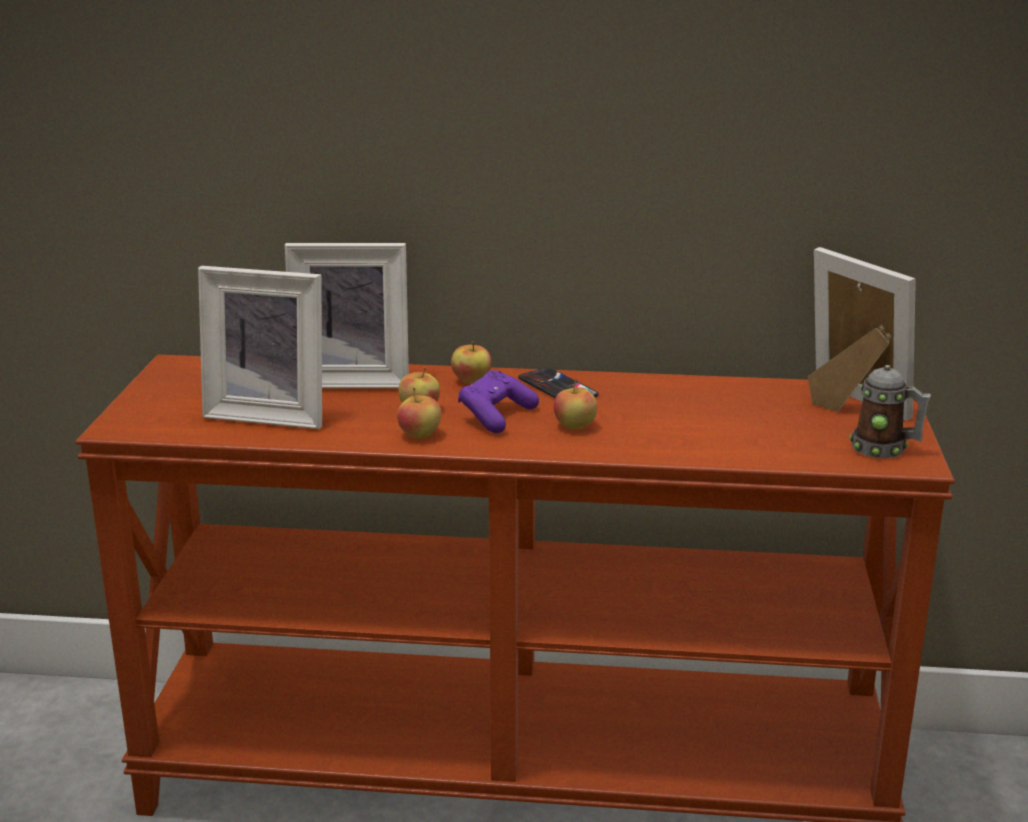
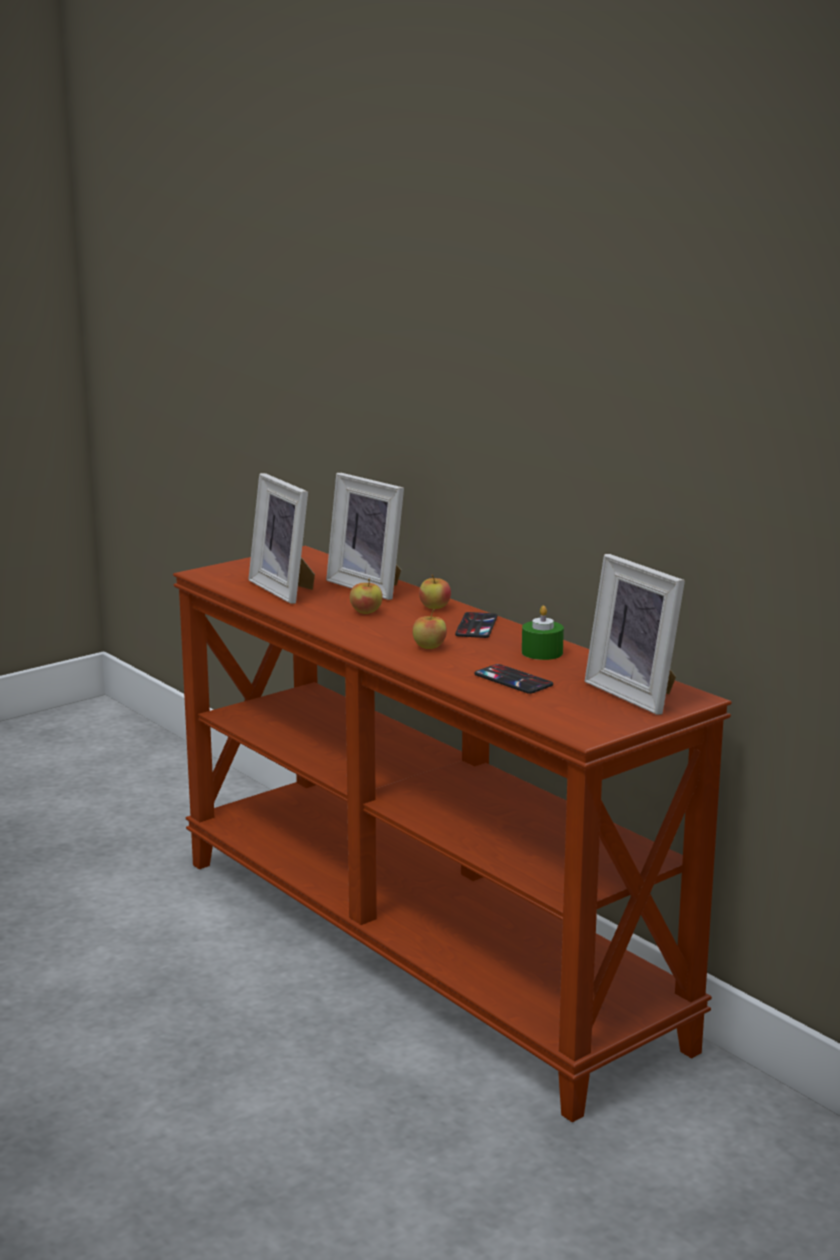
camera: 45 degrees right, 5 degrees down
(419, 435) = (333, 623): apple -> none
(496, 416) = (399, 628): purple game controller -> none
(678, 393) = (542, 652): none -> green candle
(729, 432) = (513, 680): none -> phone
(846, 405) = (638, 694): picture frame -> picture frame turned 135 degrees clockwise
(885, 449) = (587, 722): mug -> none

